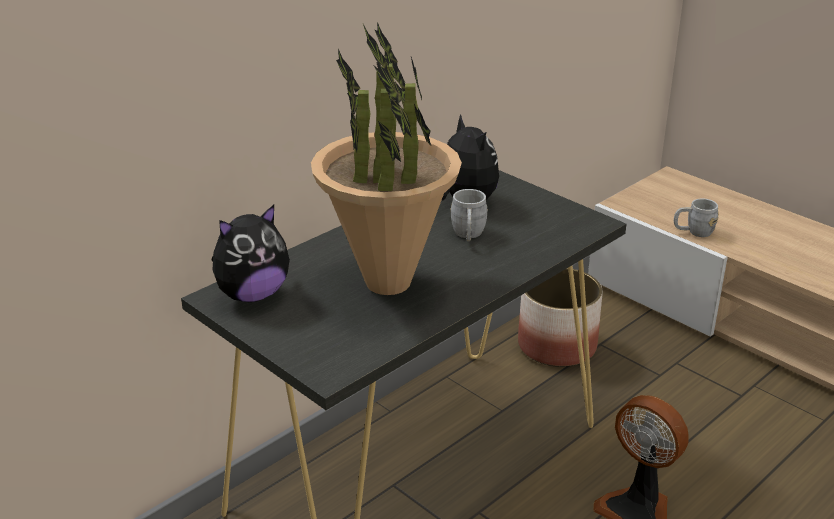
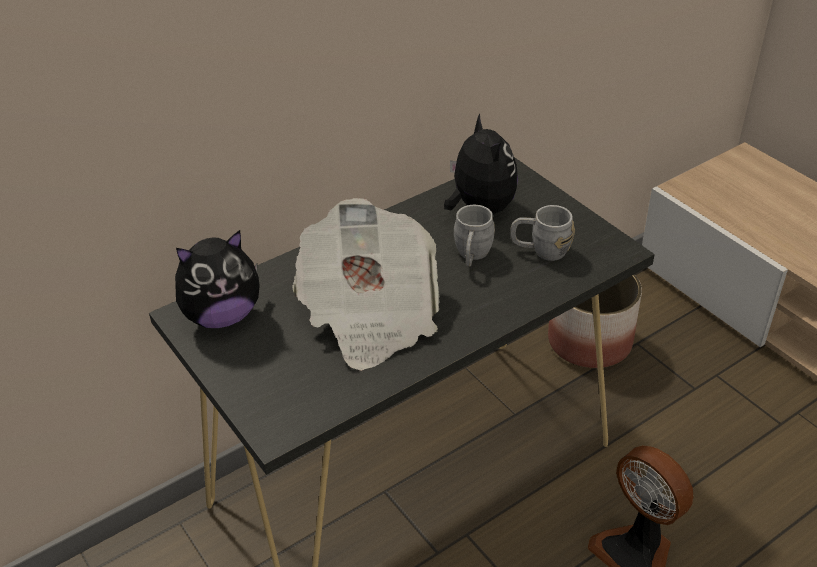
camera: 10 degrees right, 10 degrees up
(389, 283) = (369, 314): potted plant -> newspaper
(693, 232) = (756, 233): grey mug -> grey mug (540, 250)

